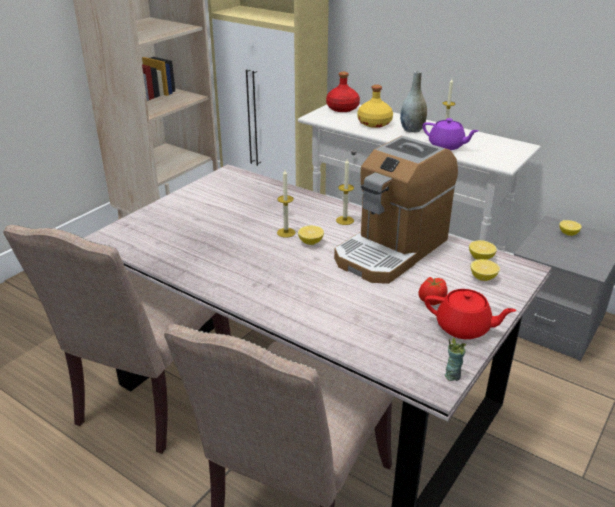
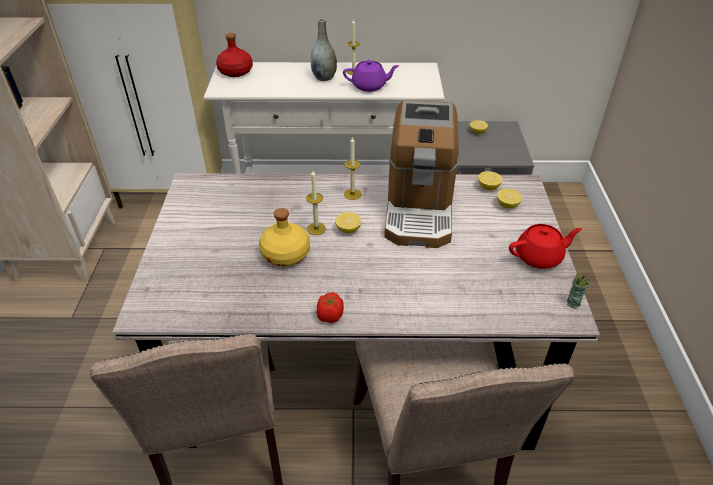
camera: 35 degrees left, 10 degrees up
(374, 123) = (283, 80): yellow bottle -> yellow bottle (285, 254)
(431, 300) = (495, 243): tomato -> tomato (329, 316)

